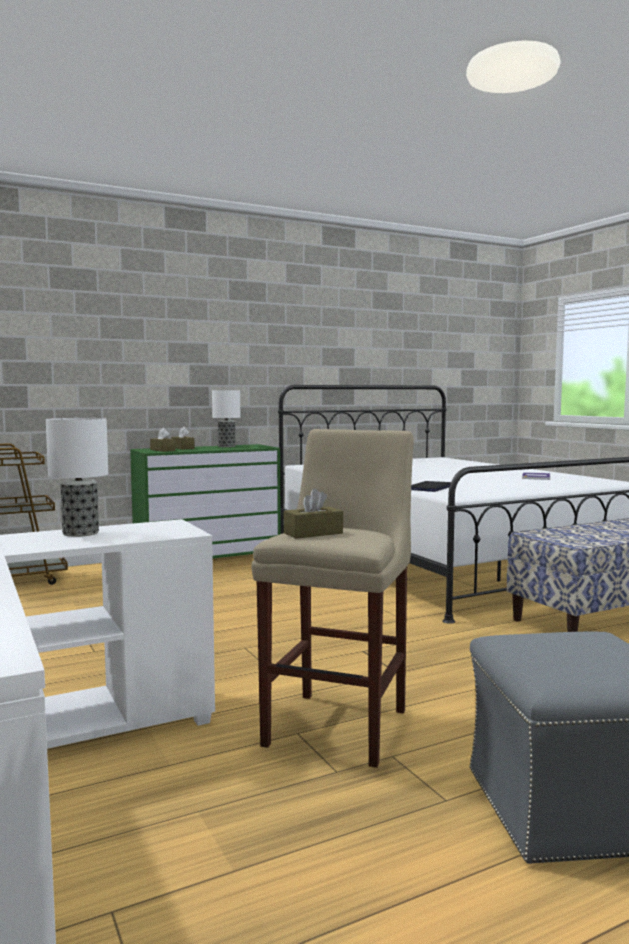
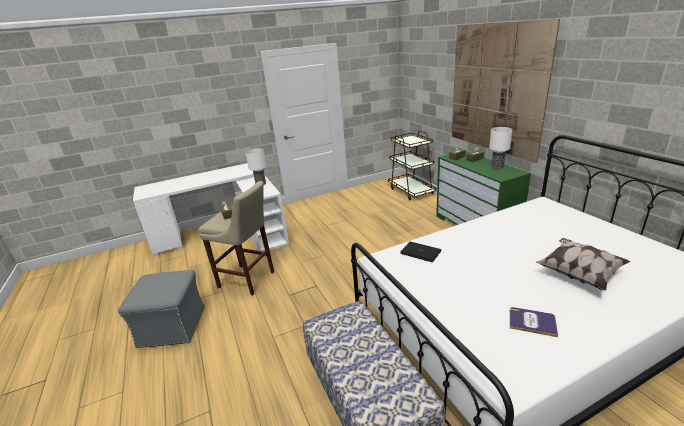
camera: 95 degrees right, 20 degrees up
(177, 343) = (495, 89): none -> picture
(455, 469) = (578, 273): none -> pillow

